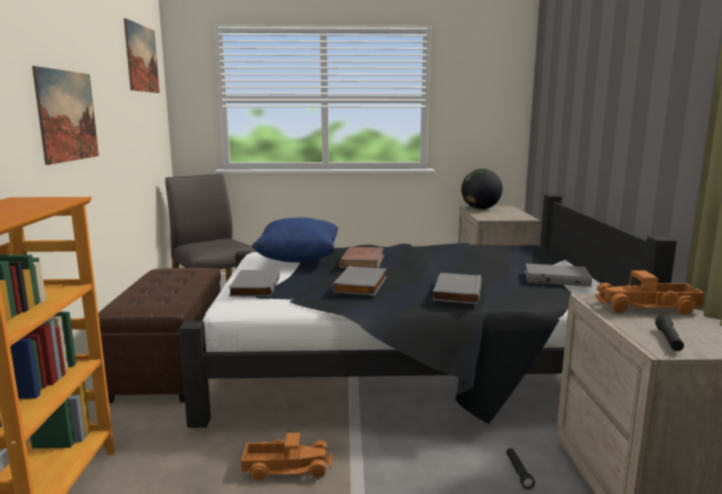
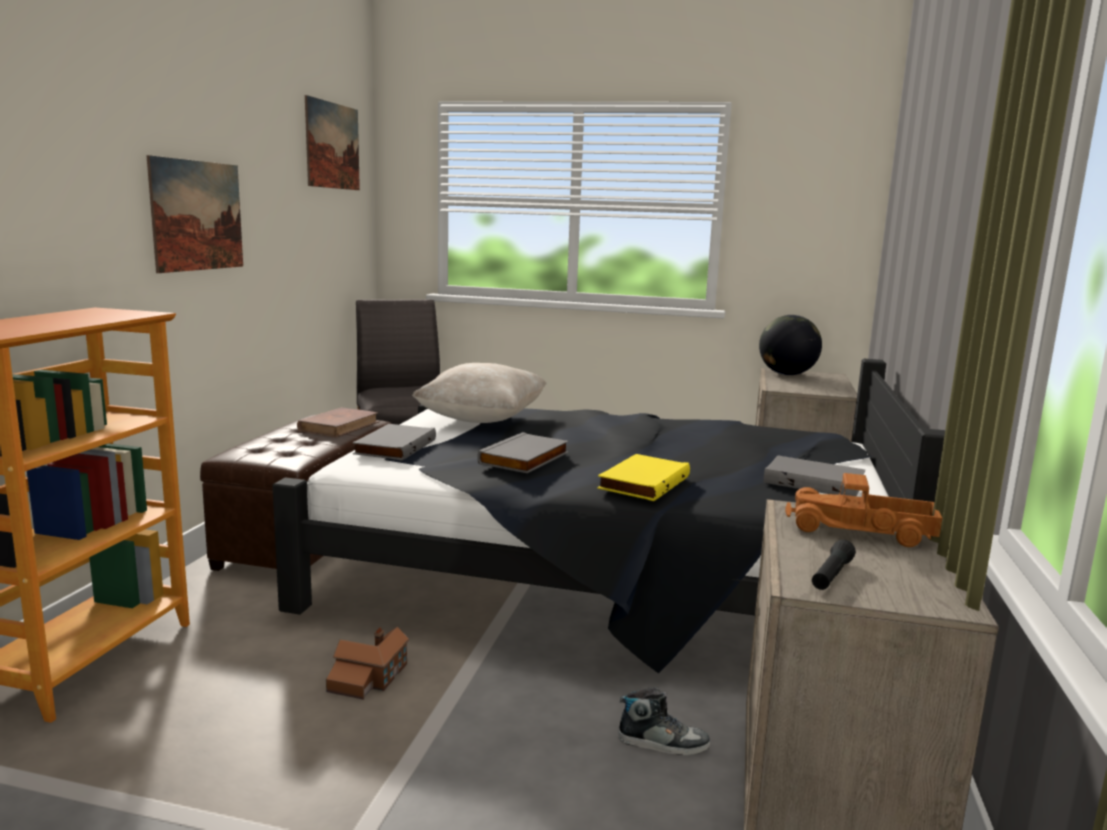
camera: 15 degrees right, 0 degrees up
(287, 467) = (368, 678): toy truck -> toy house
(298, 260) = (482, 420): blue pillow -> beige pillow
(362, 261) = (558, 430): brown book -> brown book (339, 426)
(456, 292) = (642, 482): grey book -> yellow book
(518, 472) = (663, 742): black flashlight -> shoe

